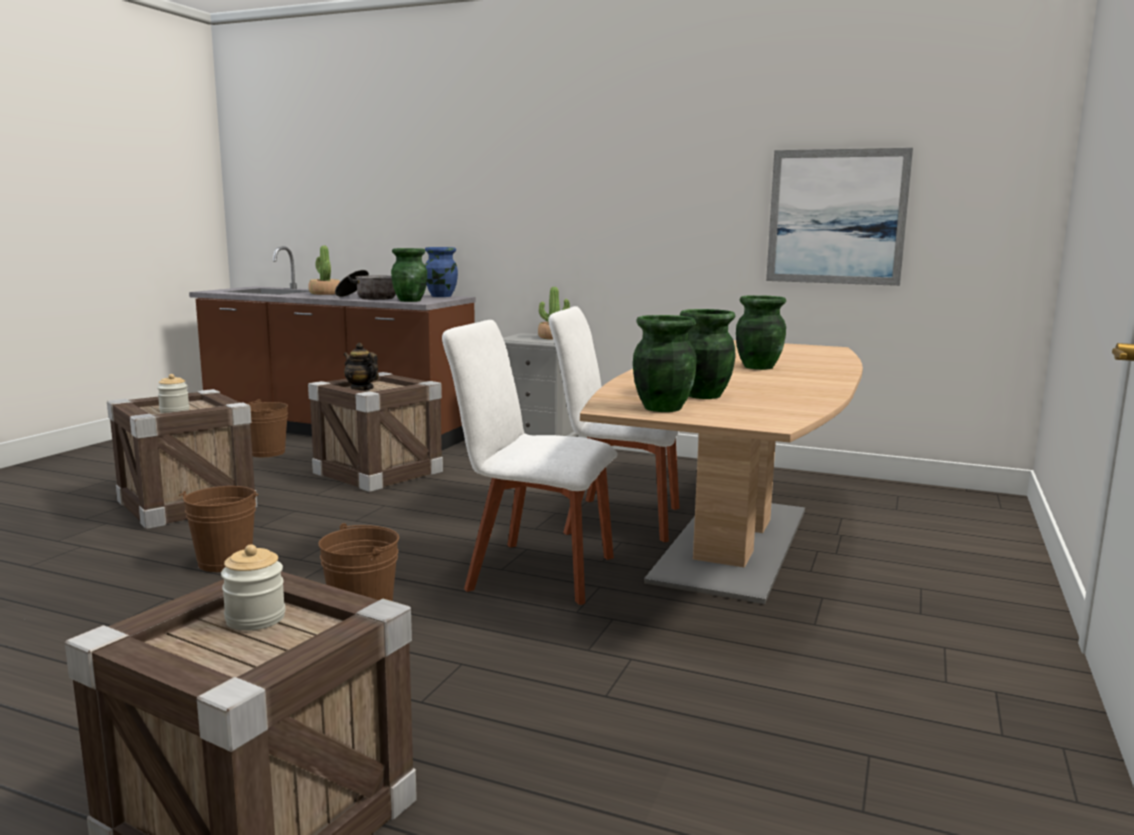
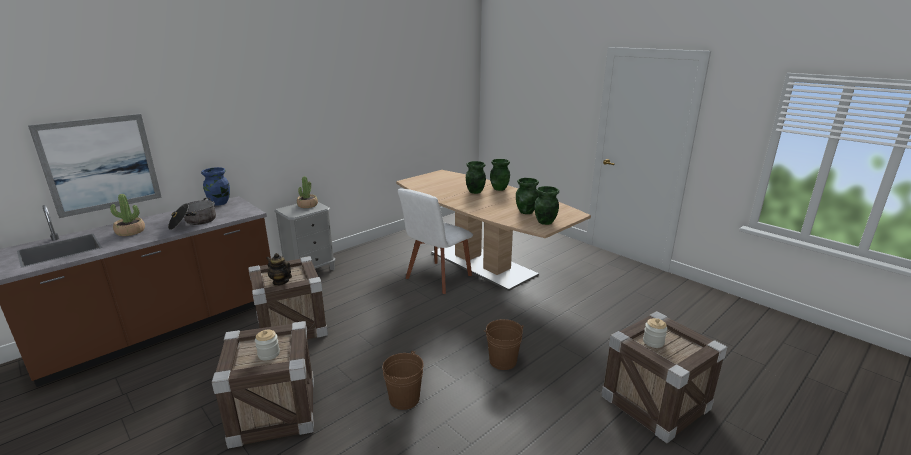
camera: 65 degrees left, 10 degrees up
(267, 452) = (181, 366): brown bucket -> none
(361, 389) = (280, 281): teapot -> teapot turned 60 degrees clockwise
(410, 300) = (235, 213): green vase -> green vase (499, 188)
(533, 571) = (481, 310): white chair -> none
(836, 217) = (416, 112): picture -> picture (100, 164)

